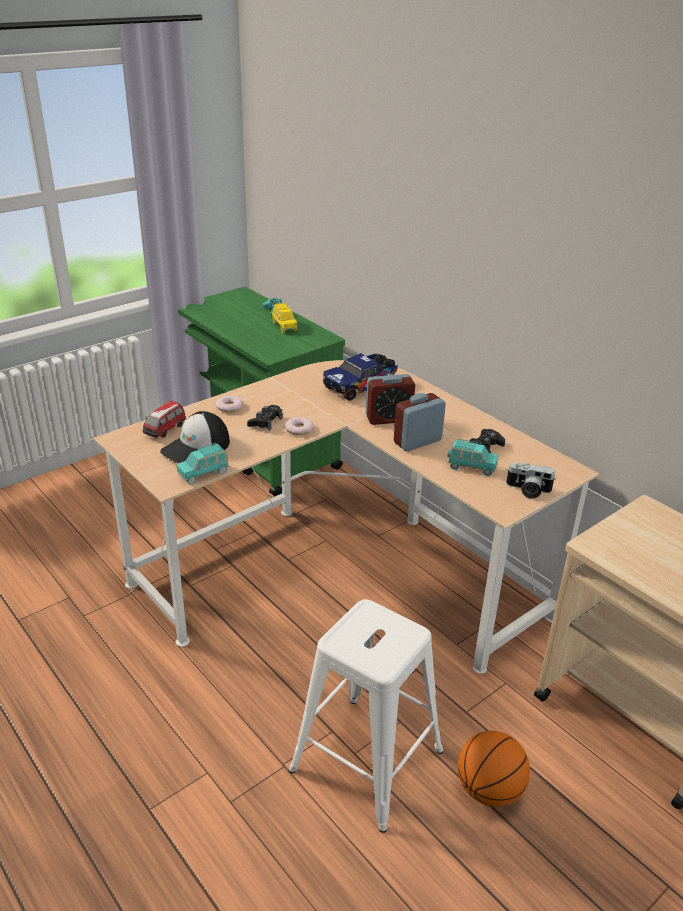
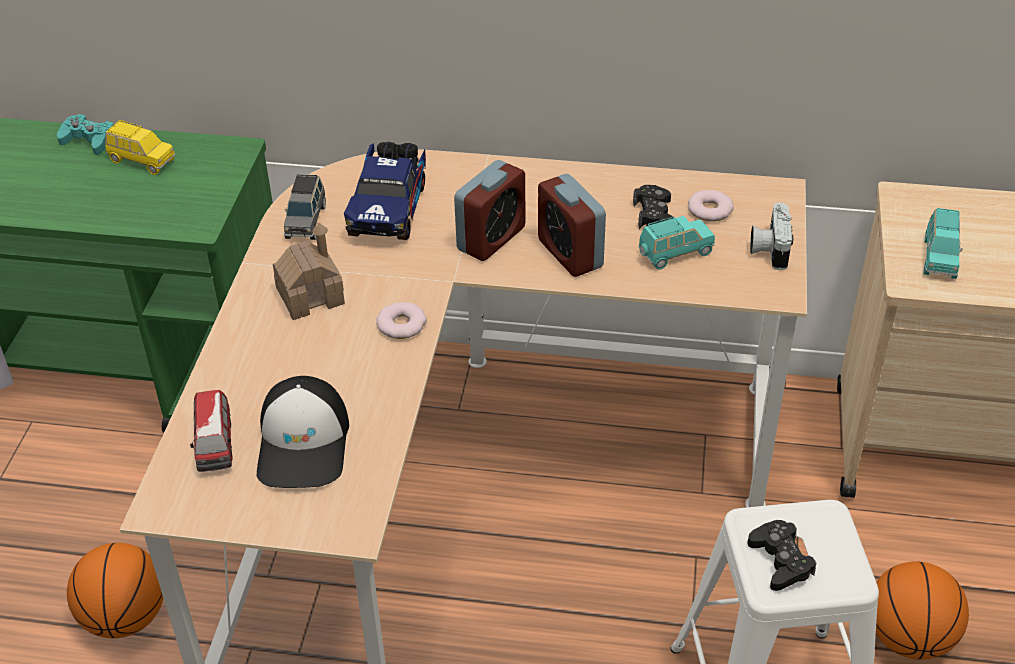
camera: 40 degrees left, 10 degrees up
(147, 529) = (125, 617): none -> basketball
(204, 473) = (374, 477): turquoise toy car -> turquoise toy car (939, 257)
(229, 407) = (254, 348): donut -> donut (709, 210)
(265, 422) = (341, 341): black game controller -> black game controller (780, 561)
(278, 400) = (310, 296): none -> toy house
(317, 375) = (306, 221): none -> grey toy car
(417, 441) = (570, 253): alarm clock -> alarm clock turned 45 degrees counterclockwise
(527, 490) = (769, 248): camera -> camera turned 120 degrees clockwise

